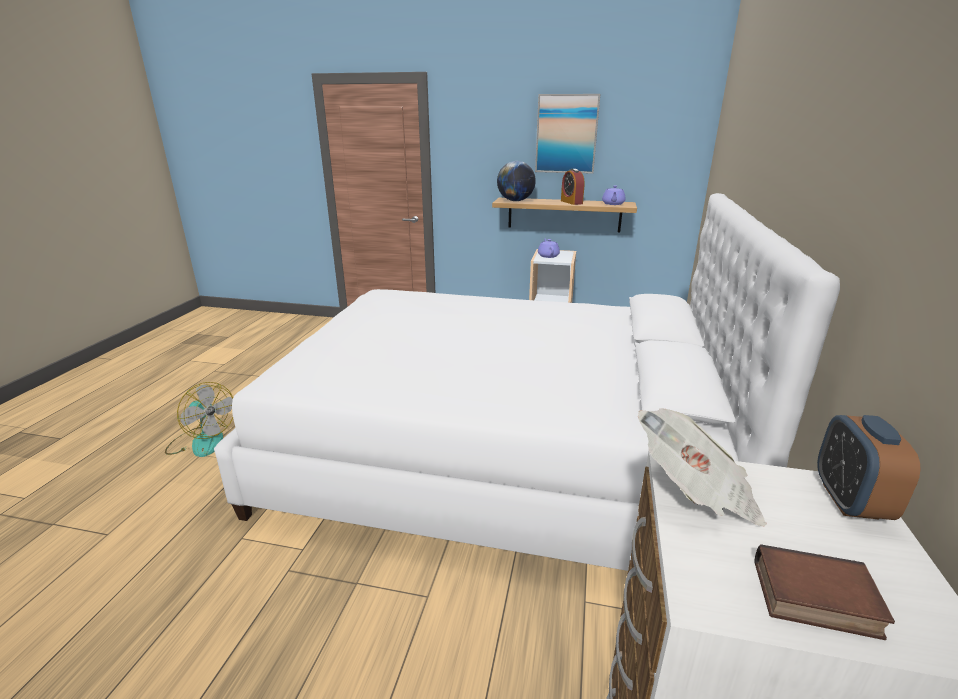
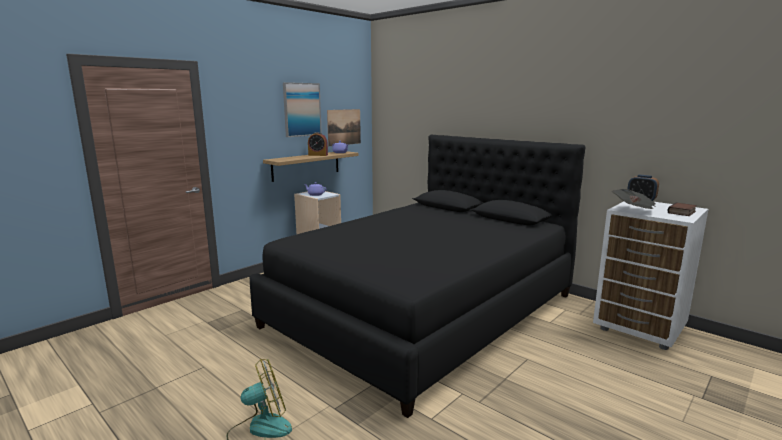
camera: 60 degrees left, 10 degrees down
(498, 455) = (424, 310): white bed -> black bed
(515, 201) = (286, 159): globe -> none
(644, 165) = (344, 127): none -> picture

